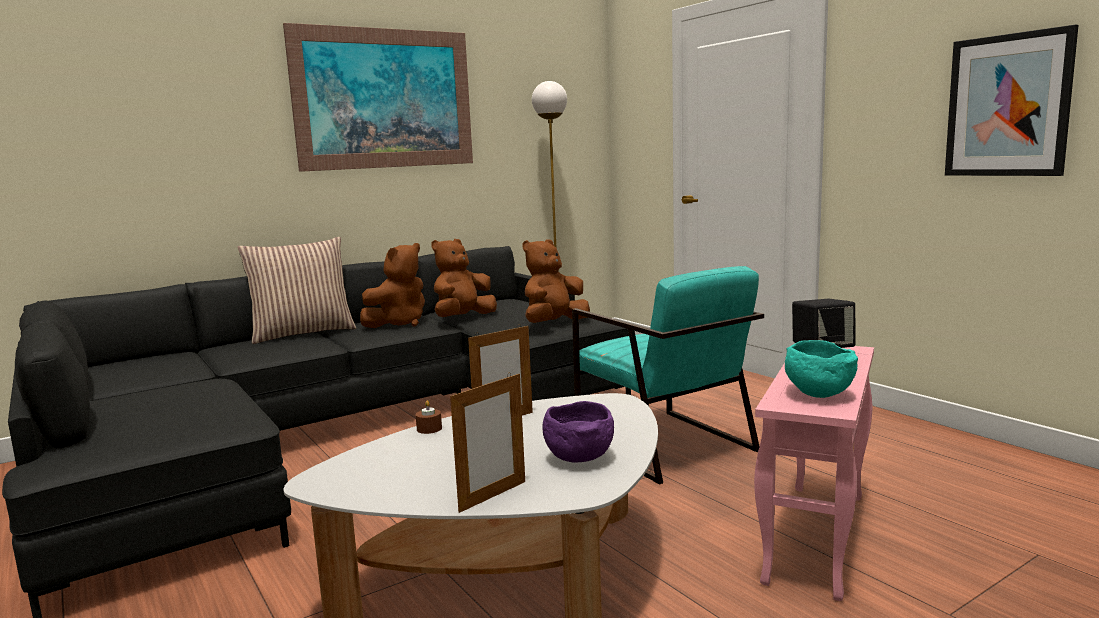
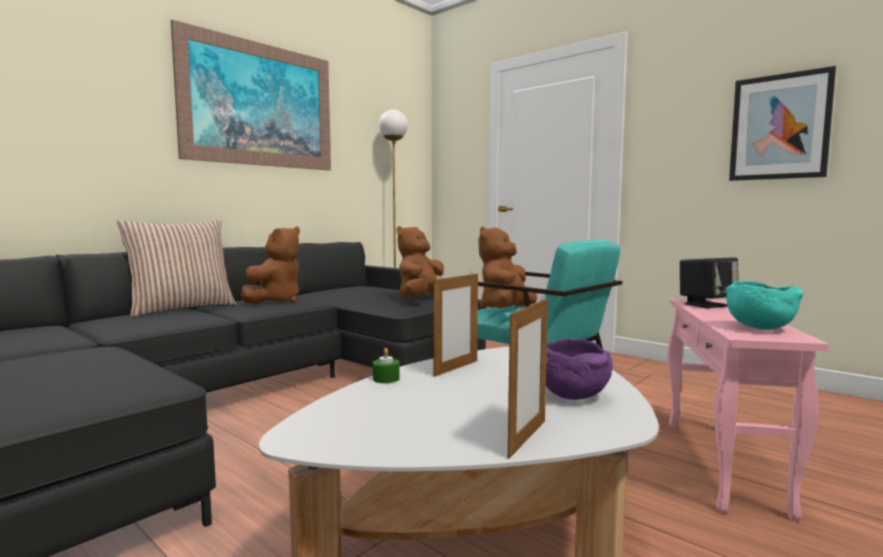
camera: 15 degrees left, 5 degrees down
(429, 429) = (386, 379): brown candle -> green candle
(463, 318) = (334, 297): brown plush toy -> brown plush toy (506, 310)

